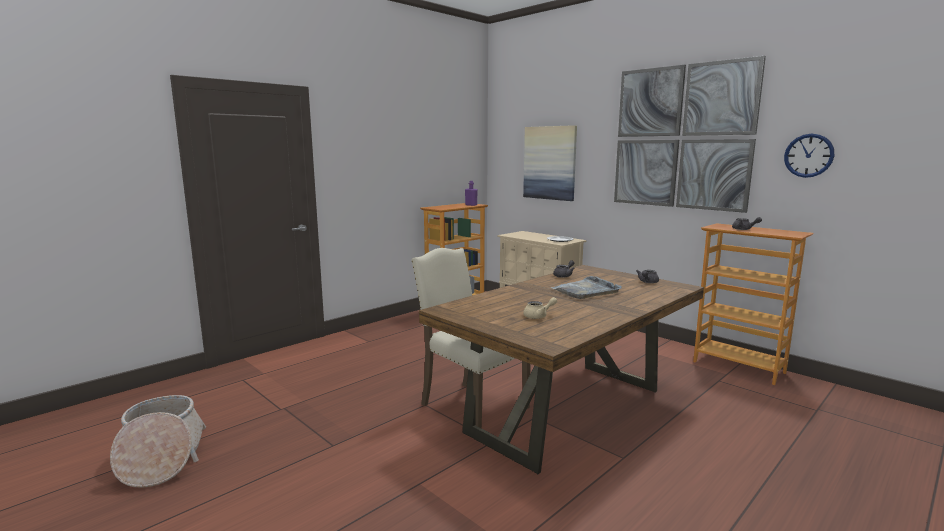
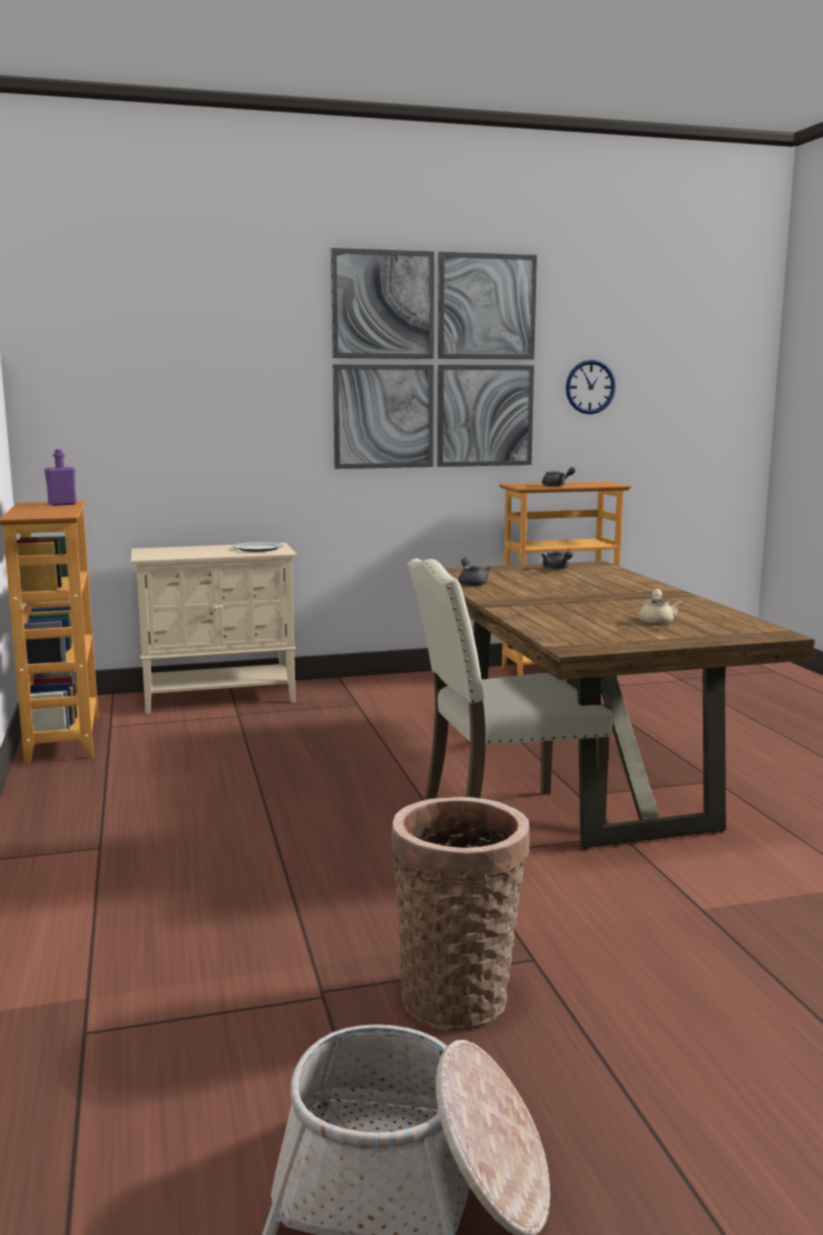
camera: 60 degrees left, 0 degrees up
(294, 435) = (458, 994): none -> basket
(550, 163) = (188, 406): picture -> none
(586, 290) = (562, 589): grey tray -> none

